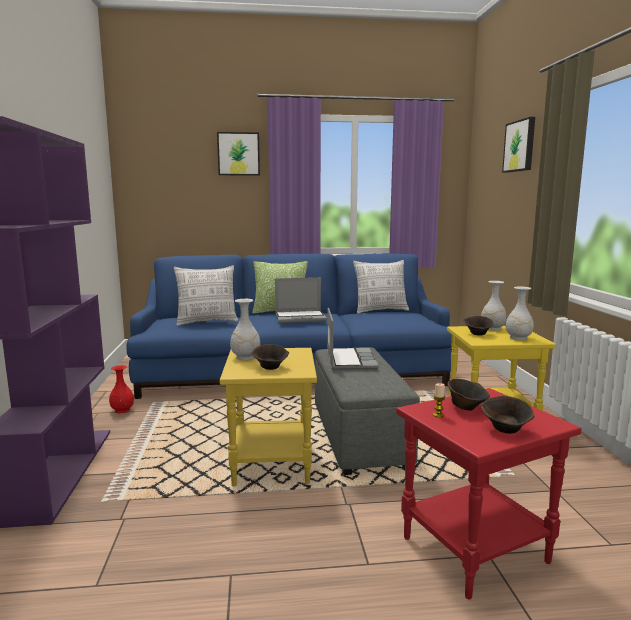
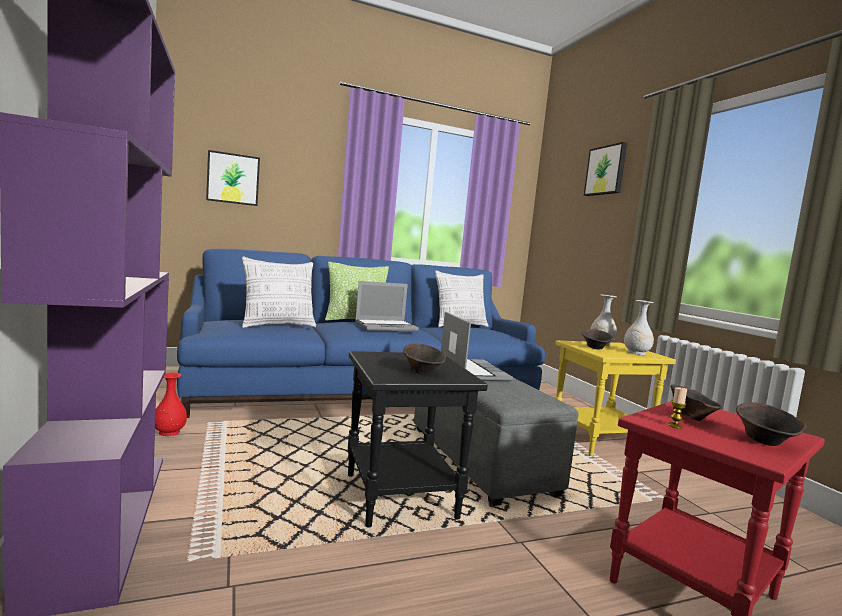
camera: 15 degrees left, 5 degrees down
(238, 154) = (310, 144): picture -> picture (233, 179)
(245, 357) = (378, 360): white vase -> none
(270, 464) = (397, 496): yellow side table -> black side table

